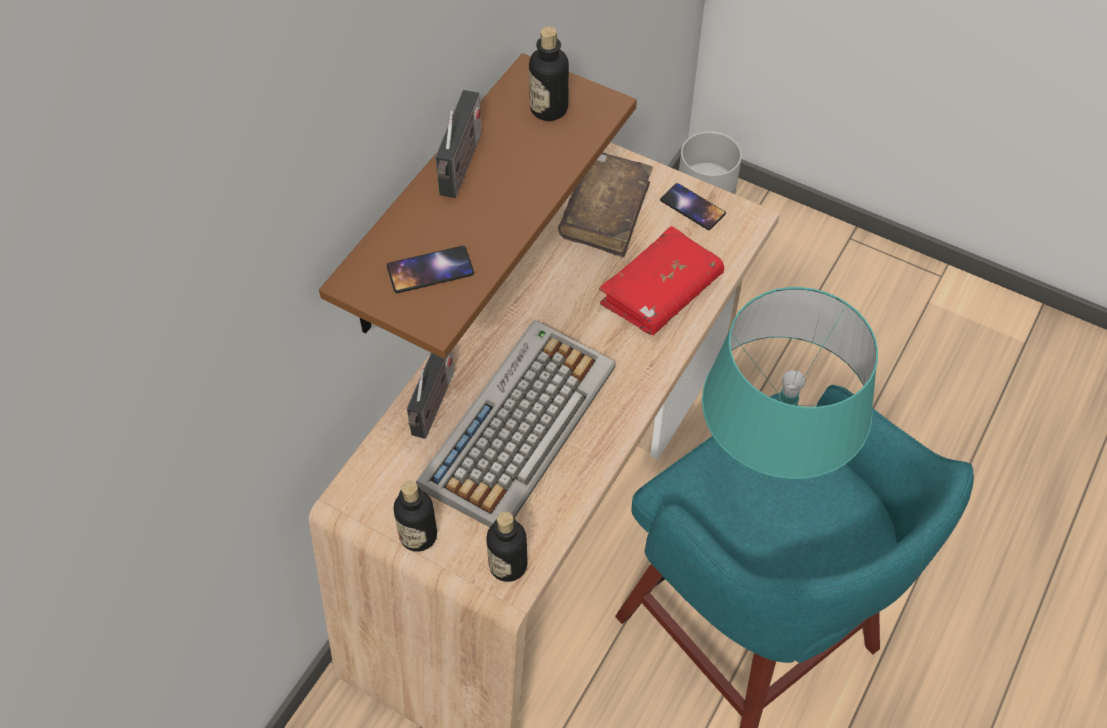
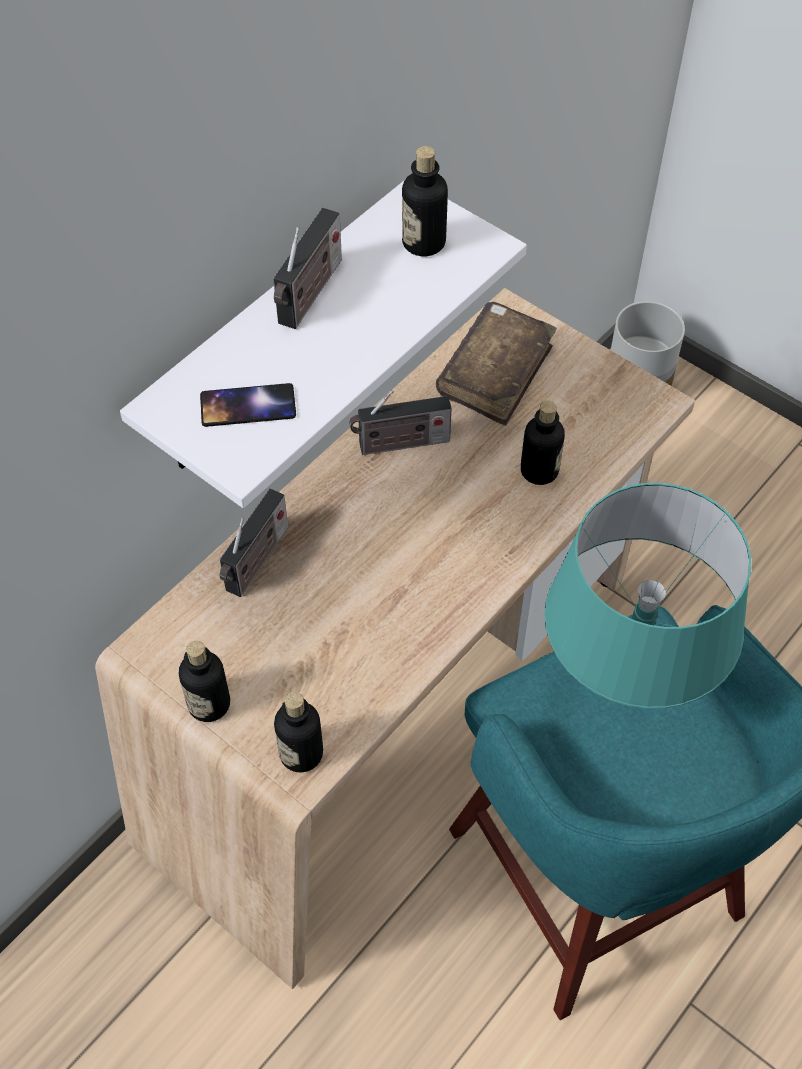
camera: 10 degrees right, 0 degrees up
(431, 203) = (278, 333): brown shelf -> white shelf
(518, 423) = (347, 595): keyboard -> none
(536, 286) = (400, 444): none -> radio
(660, 292) = (539, 471): red book -> bottle
(692, 207) = (596, 380): phone -> none

